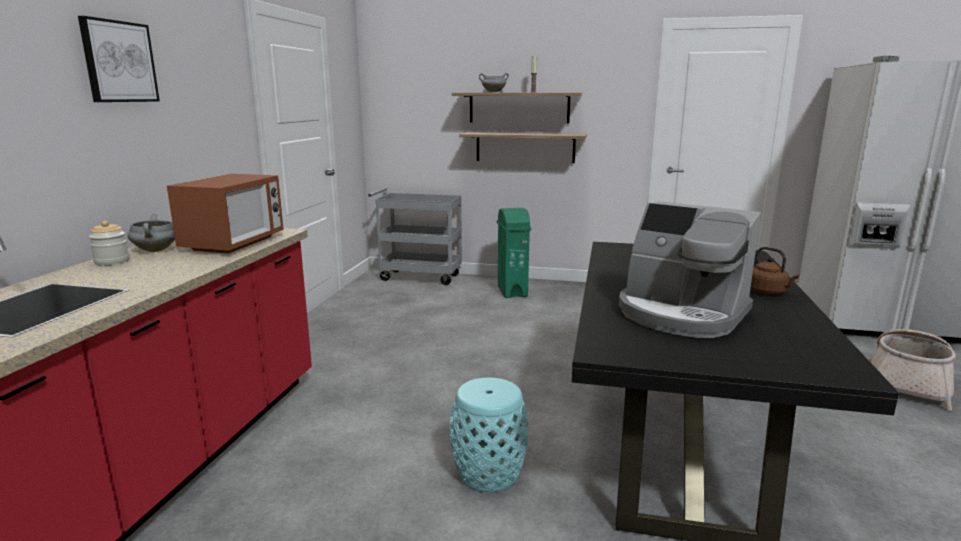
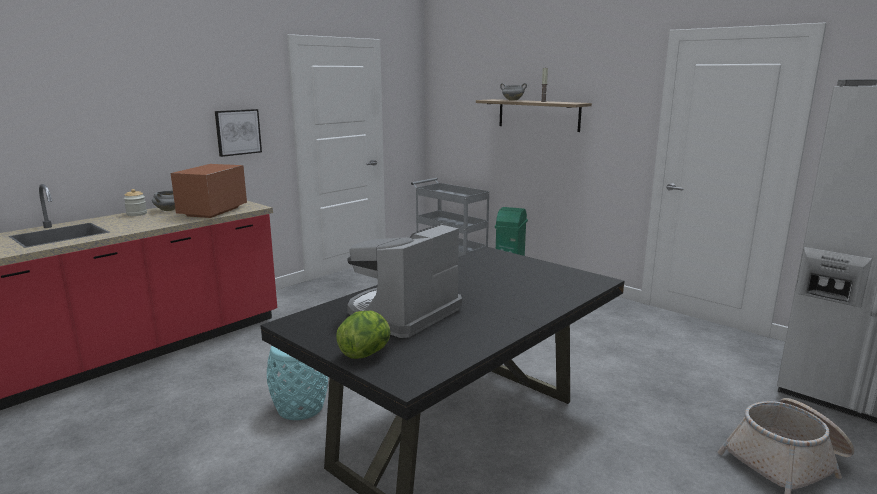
camera: 30 degrees right, 0 degrees up
(119, 62) = (166, 89): picture -> picture (238, 132)
(234, 243) = (212, 211): microwave -> microwave turned 150 degrees clockwise
(525, 147) = (542, 152): shelf -> none
(681, 314) = (402, 314): coffee machine -> coffee machine turned 60 degrees clockwise
(751, 359) = (366, 353): none -> lettuce
(768, 292) = (517, 314): brown kettle -> none

